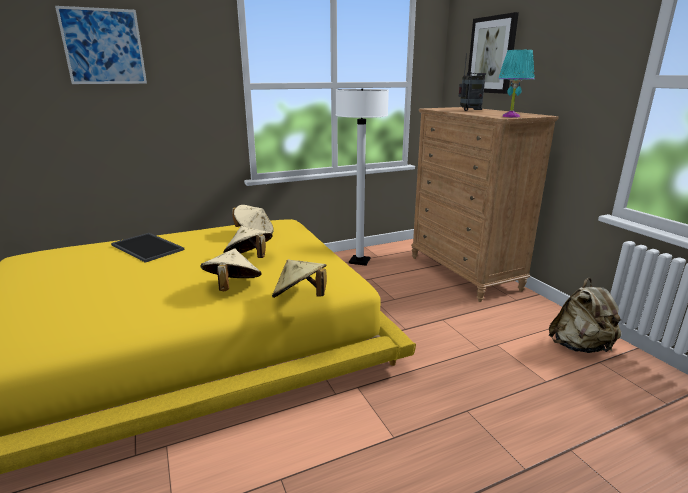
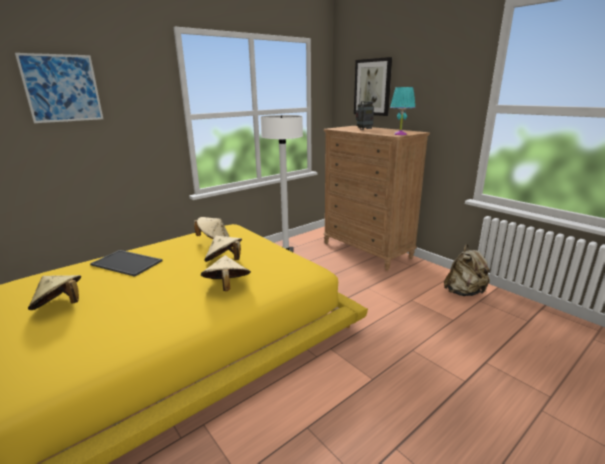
camera: 15 degrees left, 0 degrees up
(300, 298) = (285, 287): beige hat -> beige hat (60, 306)

